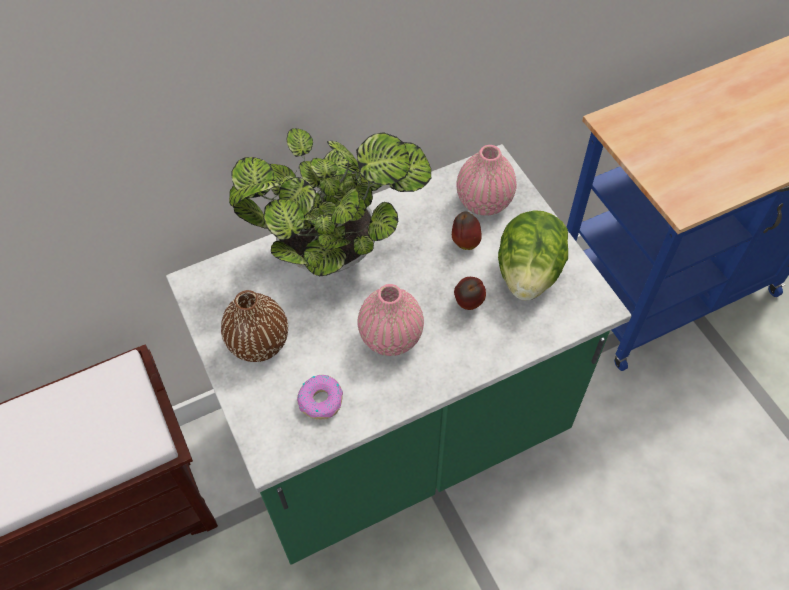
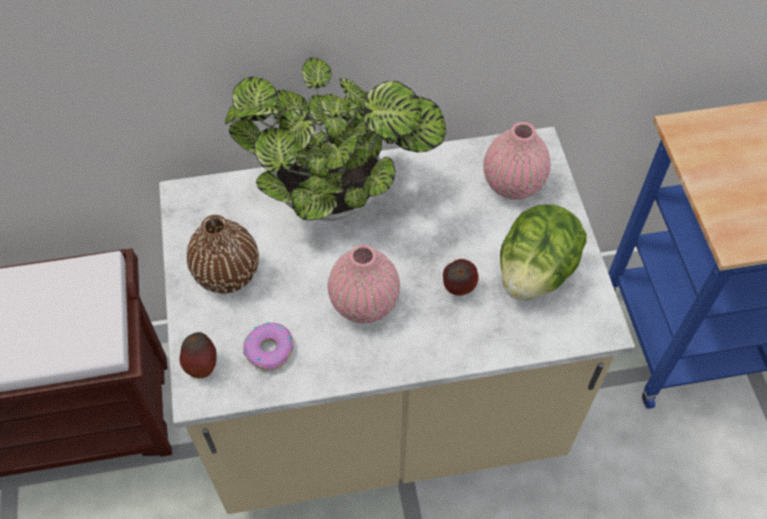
camera: 15 degrees right, 0 degrees up
(397, 433) = (383, 409): green counter -> beige counter
(465, 242) = (477, 222): apple -> apple (202, 365)

